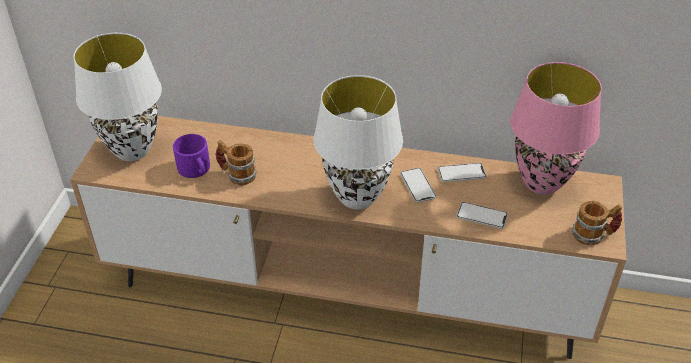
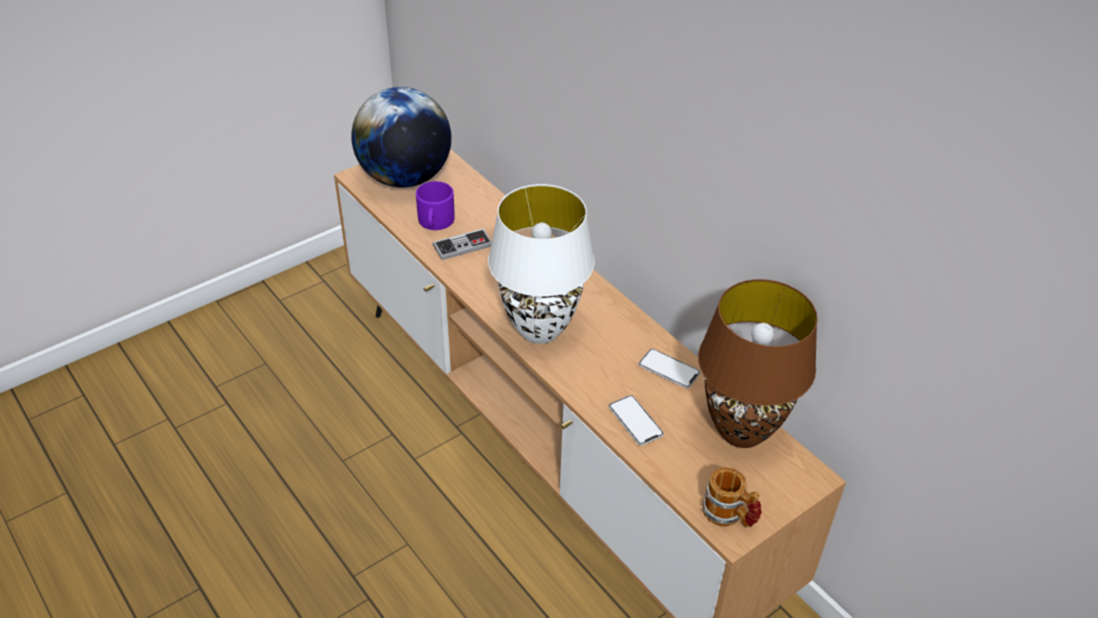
camera: 40 degrees right, 0 degrees up
(133, 151) = (405, 178): white table lamp -> globe
(237, 174) = (463, 246): mug -> game controller
(417, 186) = (610, 354): phone -> none
(542, 183) = (742, 431): pink table lamp -> brown table lamp

